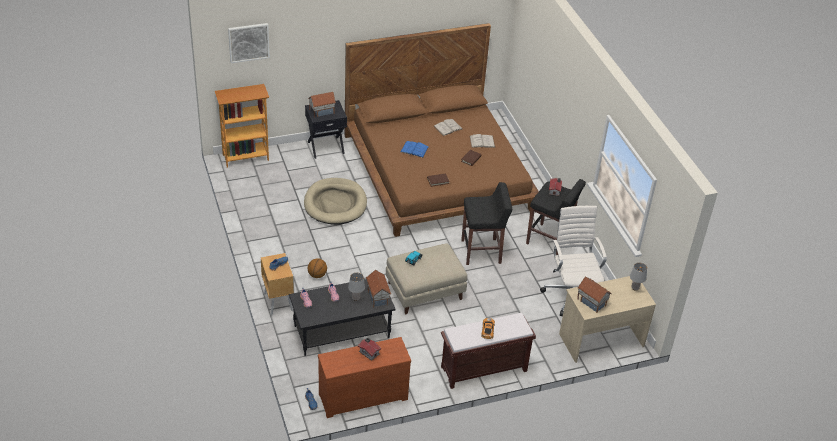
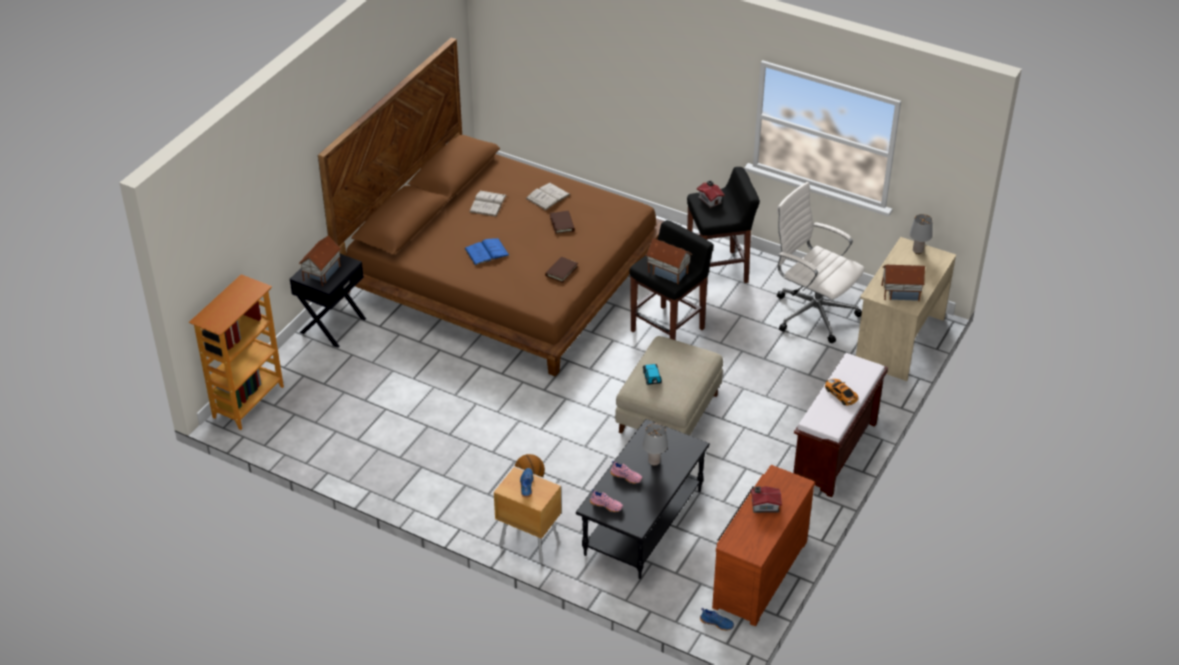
camera: 40 degrees left, 0 degrees up
(248, 42) = (214, 219): picture -> none
(335, 204) = (437, 384): beige dog bed -> none
(378, 297) = (675, 443): toy house -> toy house (668, 271)

